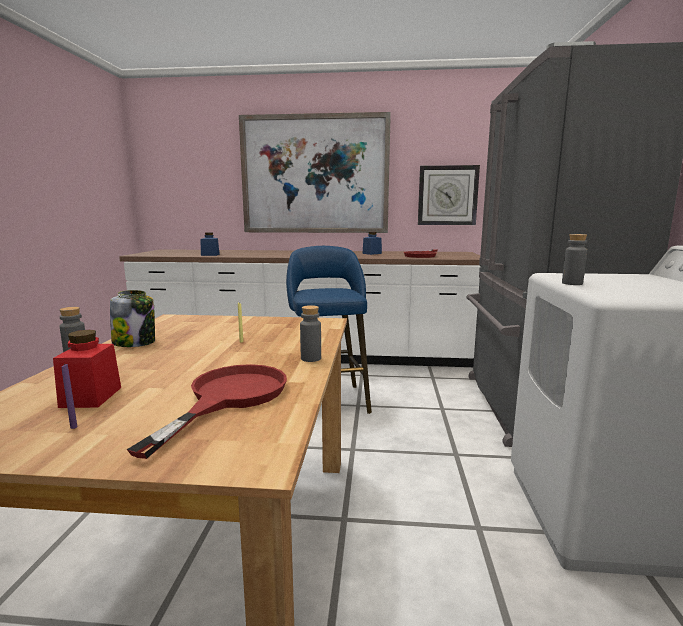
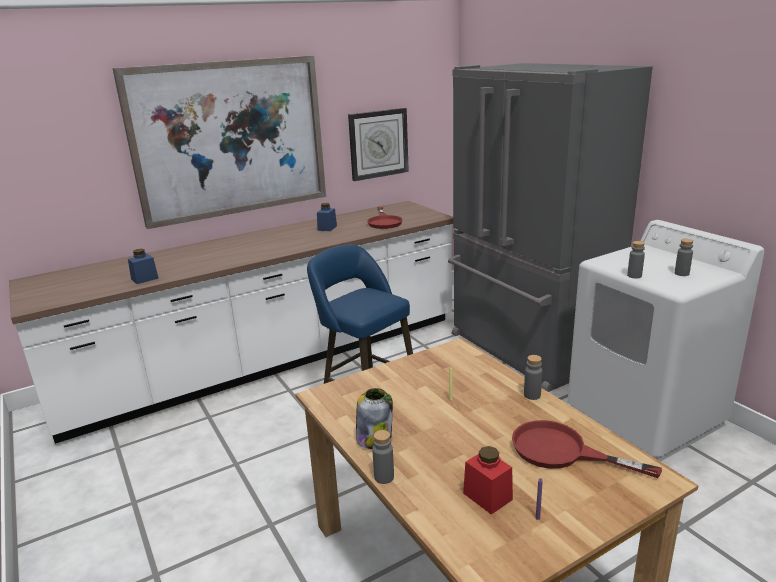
camera: 35 degrees left, 10 degrees up
(229, 397) = (562, 451): red frying pan -> red frying pan turned 45 degrees counterclockwise
(652, 290) = (681, 273): none -> grey bottle

